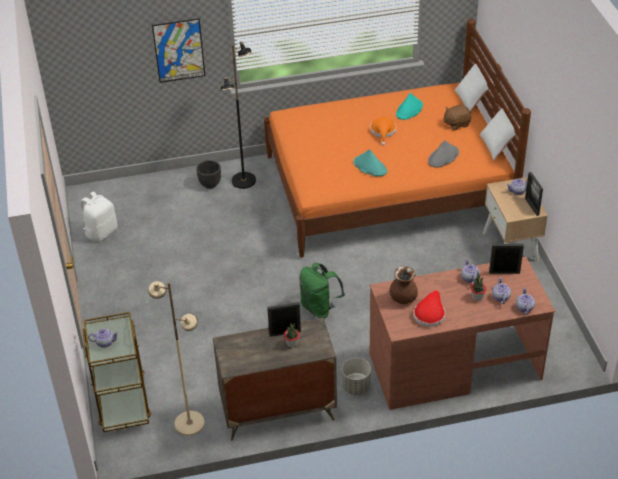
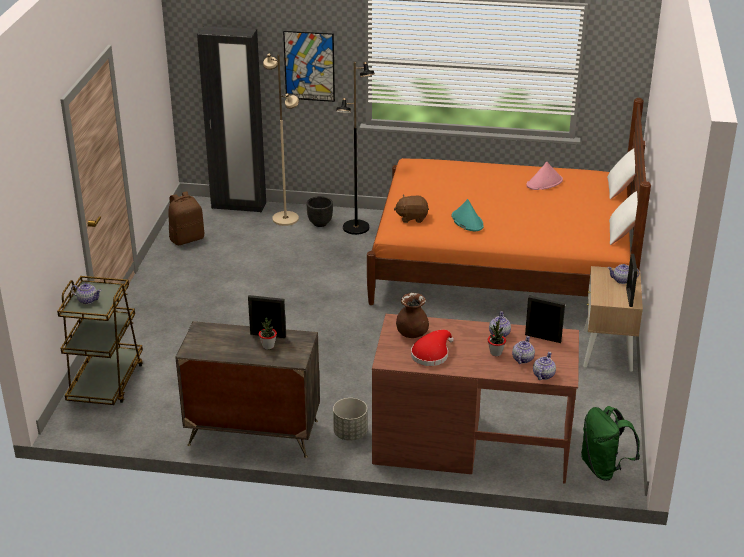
camera: 20 degrees right, 10 degrees down
(101, 232) = (187, 239): white backpack -> brown backpack
(126, 184) = (238, 205): none -> black wardrobe
(189, 423) = (157, 419): beige floor lamp -> beige floor lamp (285, 218)
(319, 308) = (359, 353): green backpack -> green backpack (604, 468)
(383, 132) = (502, 195): orange hat -> none
(409, 110) = (544, 183): turquoise hat -> pink hat
(443, 157) = (553, 230): grey hat -> none
(456, 124) = (589, 205): brown plush toy -> brown plush toy (412, 217)

